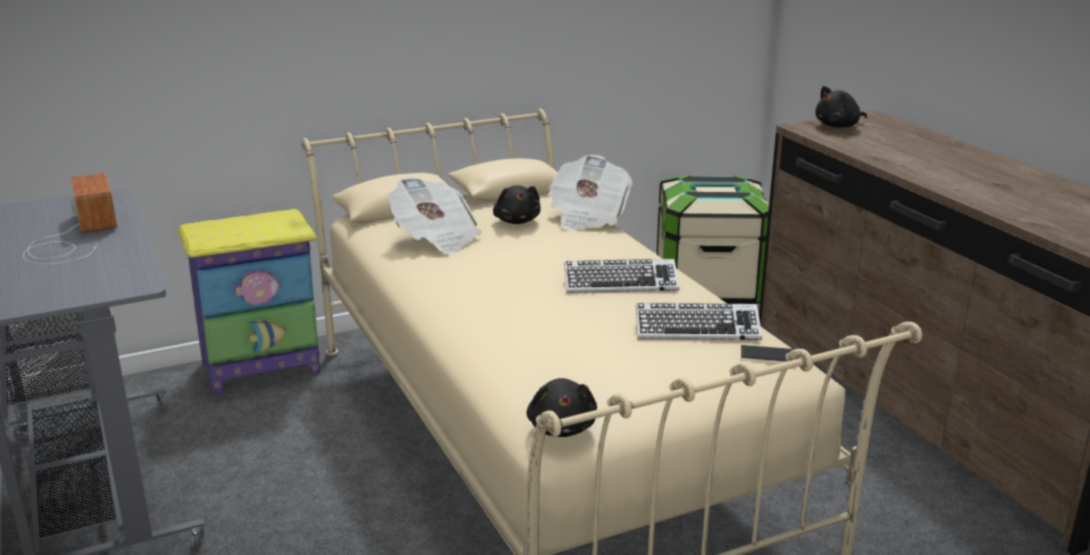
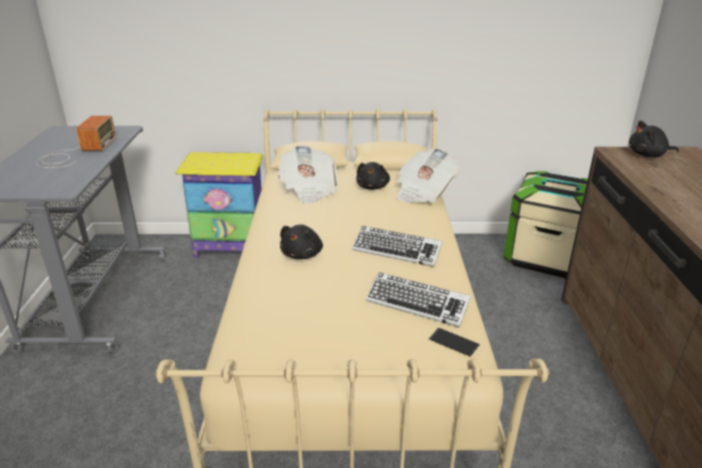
camera: 25 degrees right, 5 degrees up
(562, 427) = (246, 361): black plush toy -> black plush toy (303, 254)

